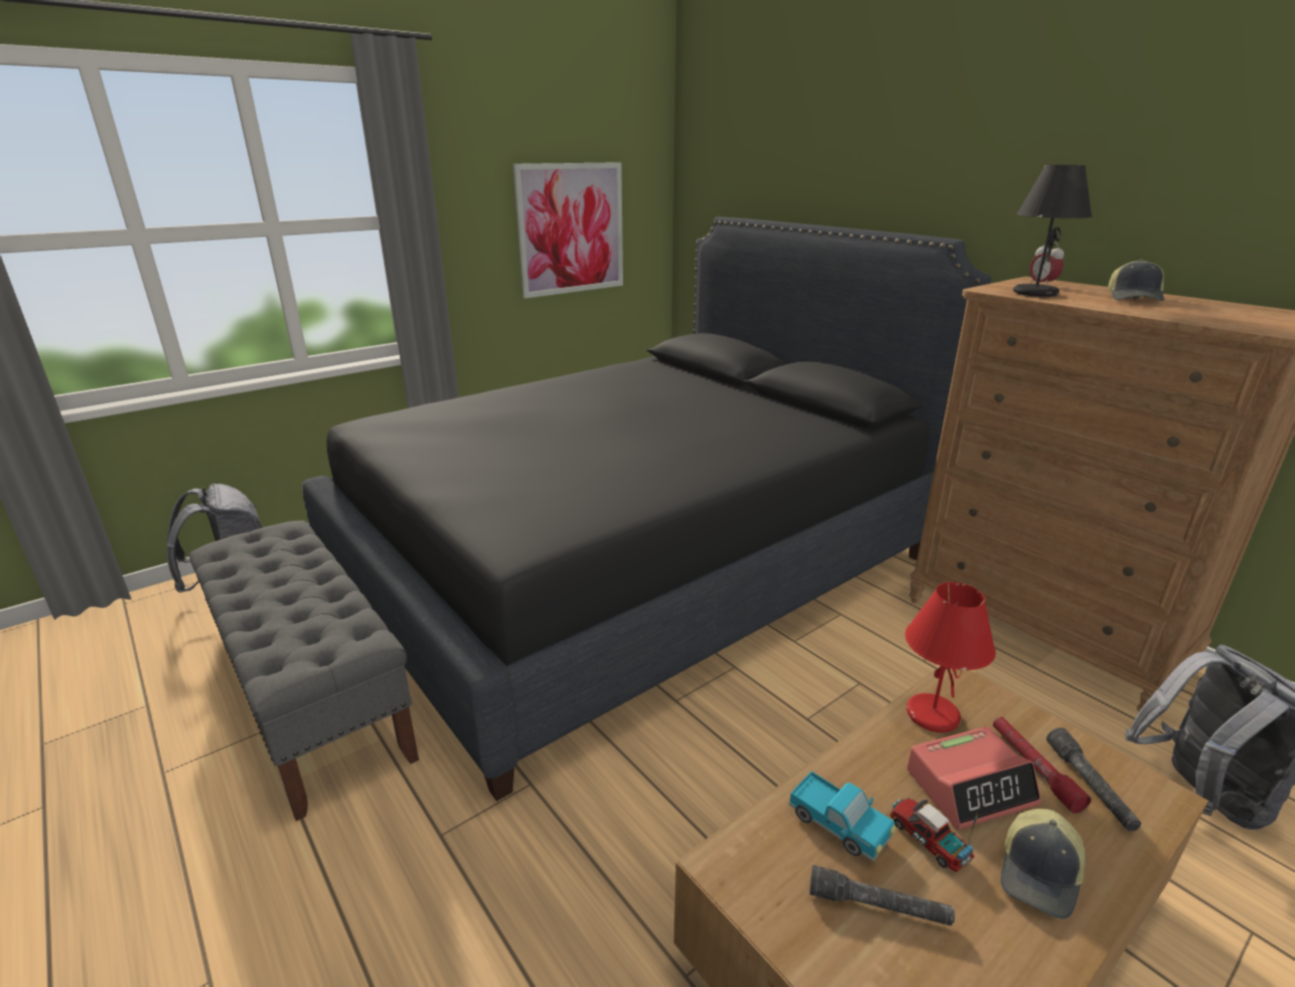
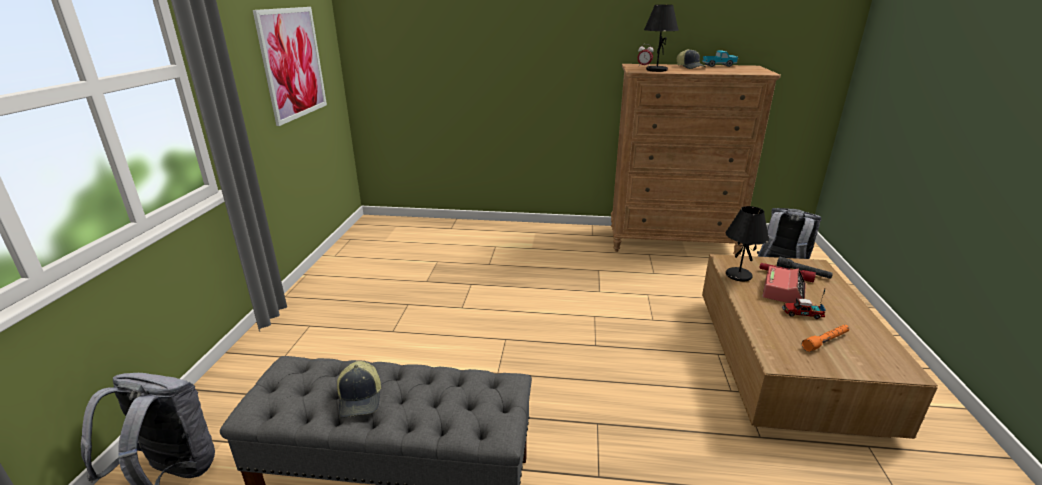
camera: 45 degrees left, 0 degrees up
(636, 565) = (470, 295): black bed -> none
(839, 827) = (780, 327): toy truck -> toy truck (719, 65)
(878, 906) = (825, 341): grey flashlight -> orange flashlight
(931, 715) = (738, 276): red table lamp -> black table lamp
(1040, 874) = (834, 304): cap -> cap (361, 398)

